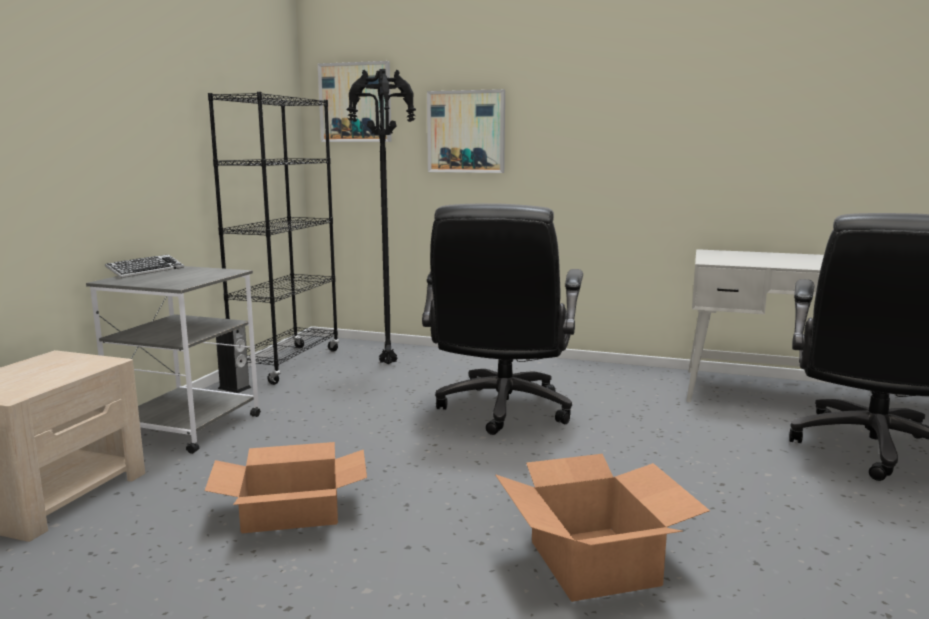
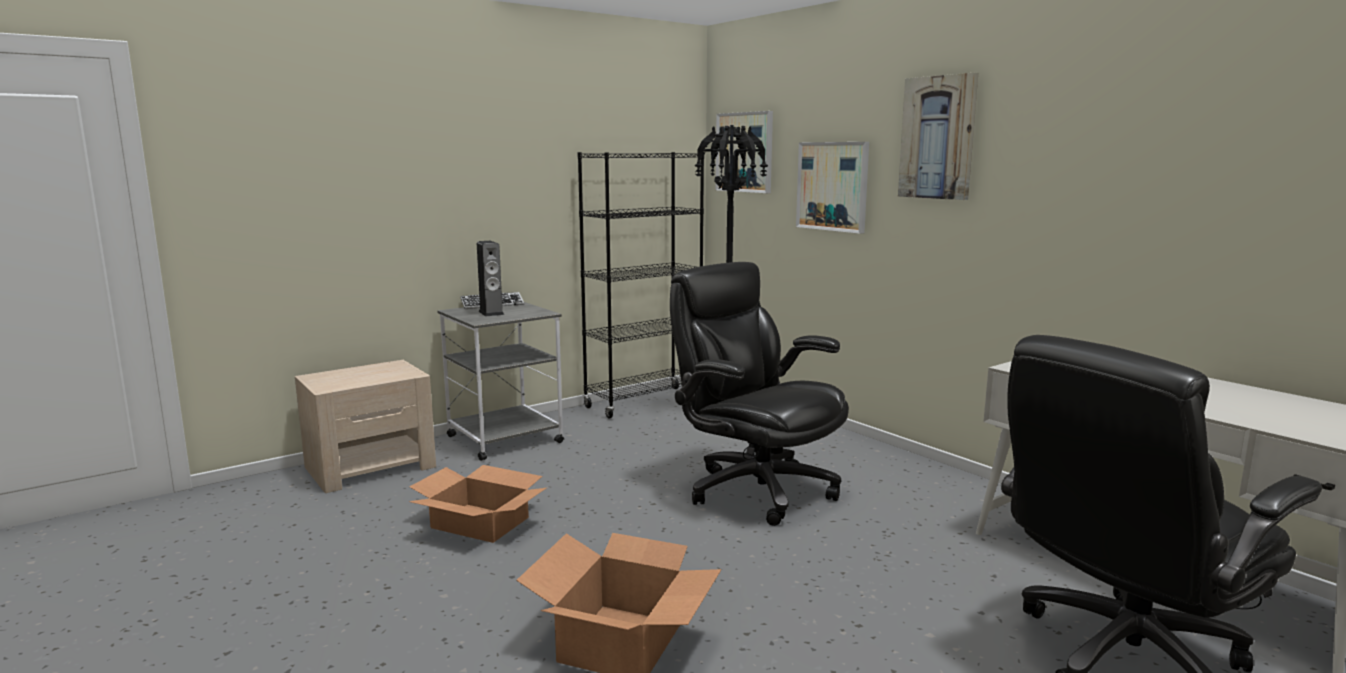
camera: 35 degrees right, 0 degrees up
(234, 388) = (577, 414): speaker -> speaker (491, 313)
(501, 411) = (757, 490): black office chair -> black office chair turned 90 degrees clockwise
(576, 85) = (938, 138): none -> picture

